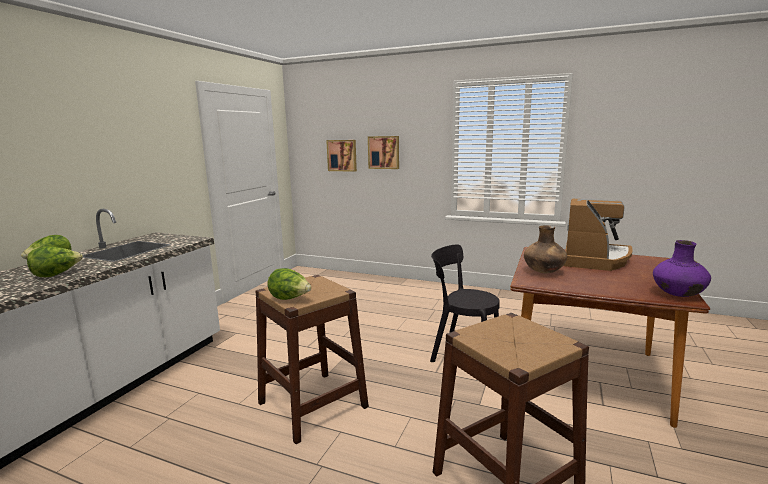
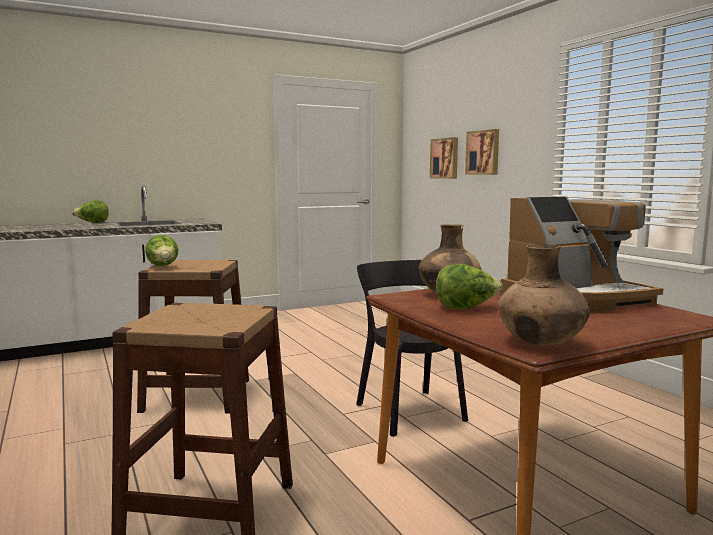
camera: 40 degrees right, 5 degrees down
(56, 274) = (72, 227): lettuce -> lettuce (466, 308)
(678, 294) = (541, 343): purple vase -> brown vase

